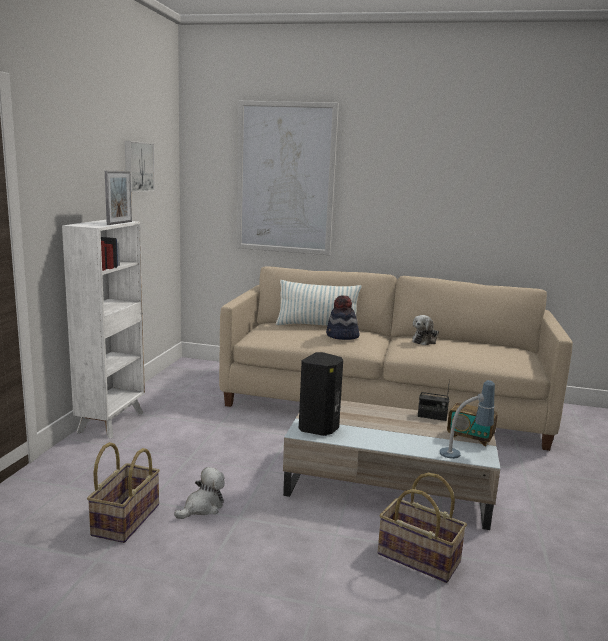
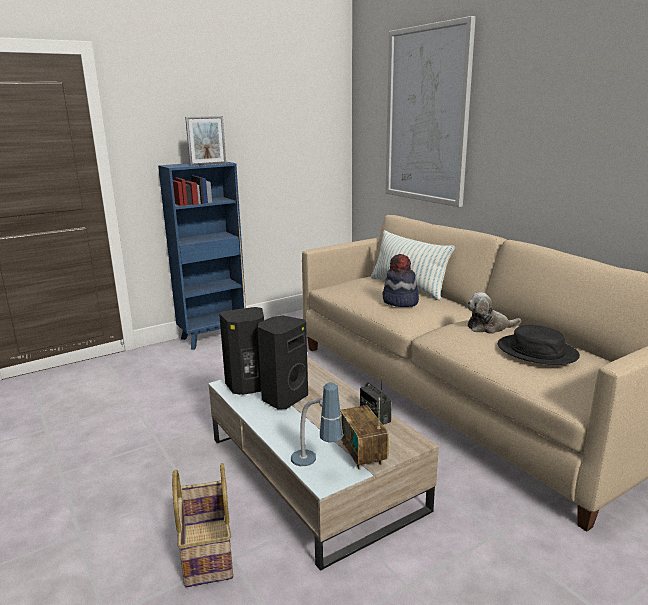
camera: 45 degrees right, 5 degrees up
(112, 422) = (213, 337): white bookcase -> blue bookcase
(125, 519) = (101, 410): basket -> none
(137, 166) = (275, 111): picture -> none
(202, 507) = (151, 423): plush toy -> none
(360, 426) = (283, 398): none -> black speaker
(476, 348) = (537, 351): none -> black hat

